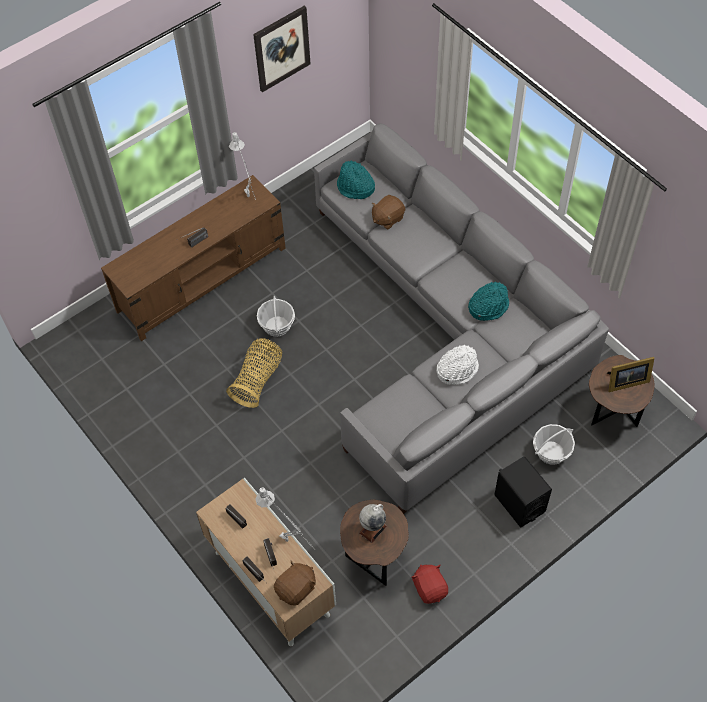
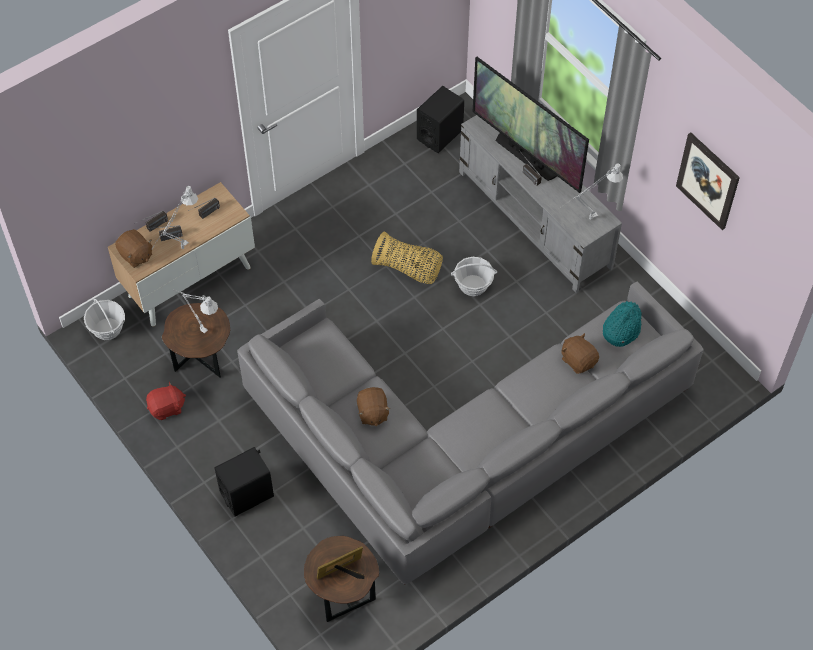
camera: 90 degrees right, 0 degrees up
(91, 359) = (440, 135): none -> black speaker
(172, 244) = (526, 156): none -> television
(202, 279) = (535, 220): brown tv stand -> grey tv stand
(373, 529) = (199, 328): globe -> grey table lamp
(457, 369) = (372, 413): white hat -> brown plush toy
(488, 306) = (452, 449): turquoise hat -> none
(551, 452) = (302, 531): basket -> basket (107, 329)
(625, 382) = (343, 572): picture frame -> picture frame turned 75 degrees clockwise

